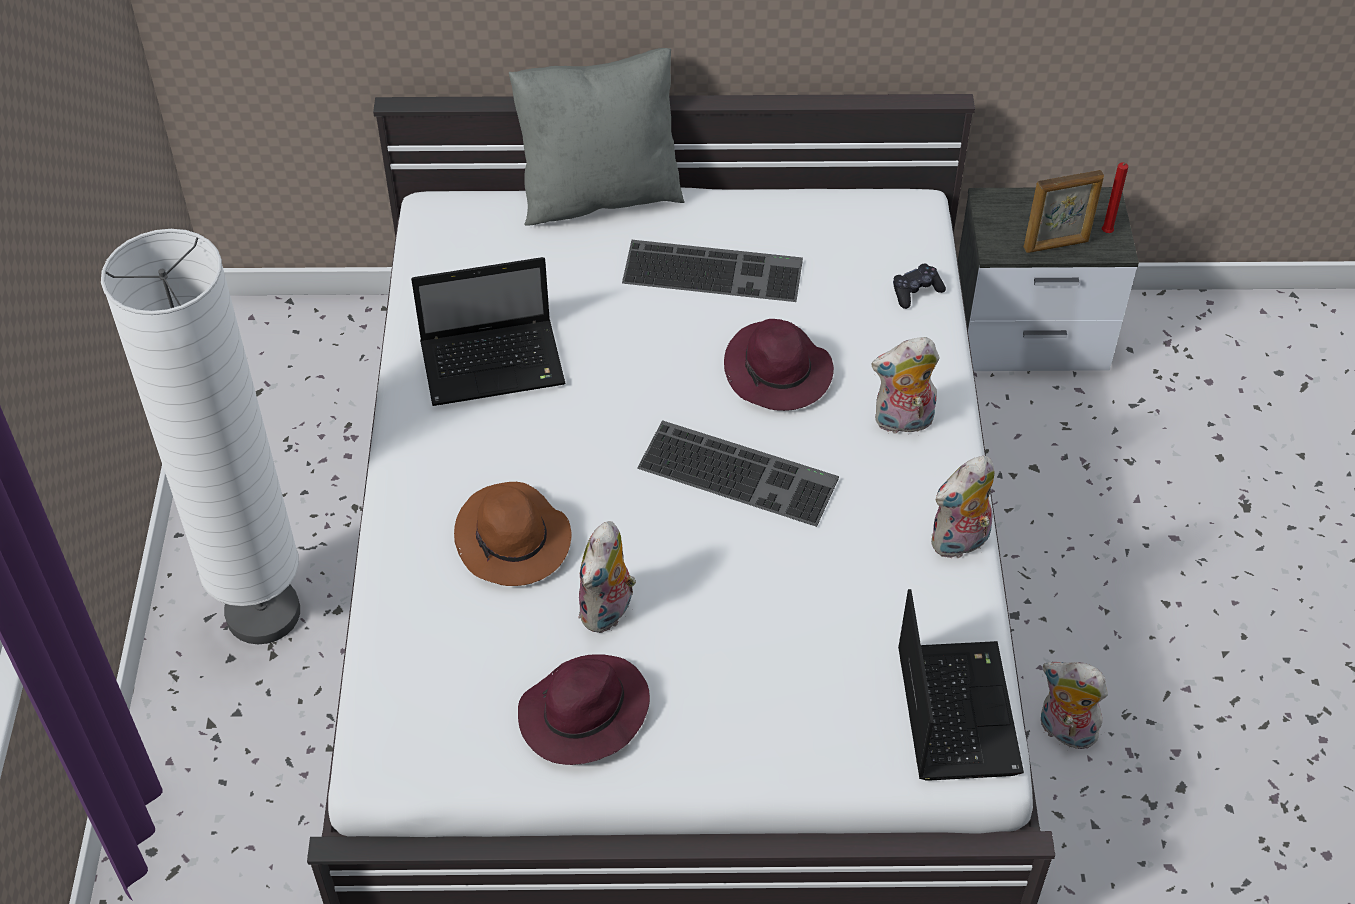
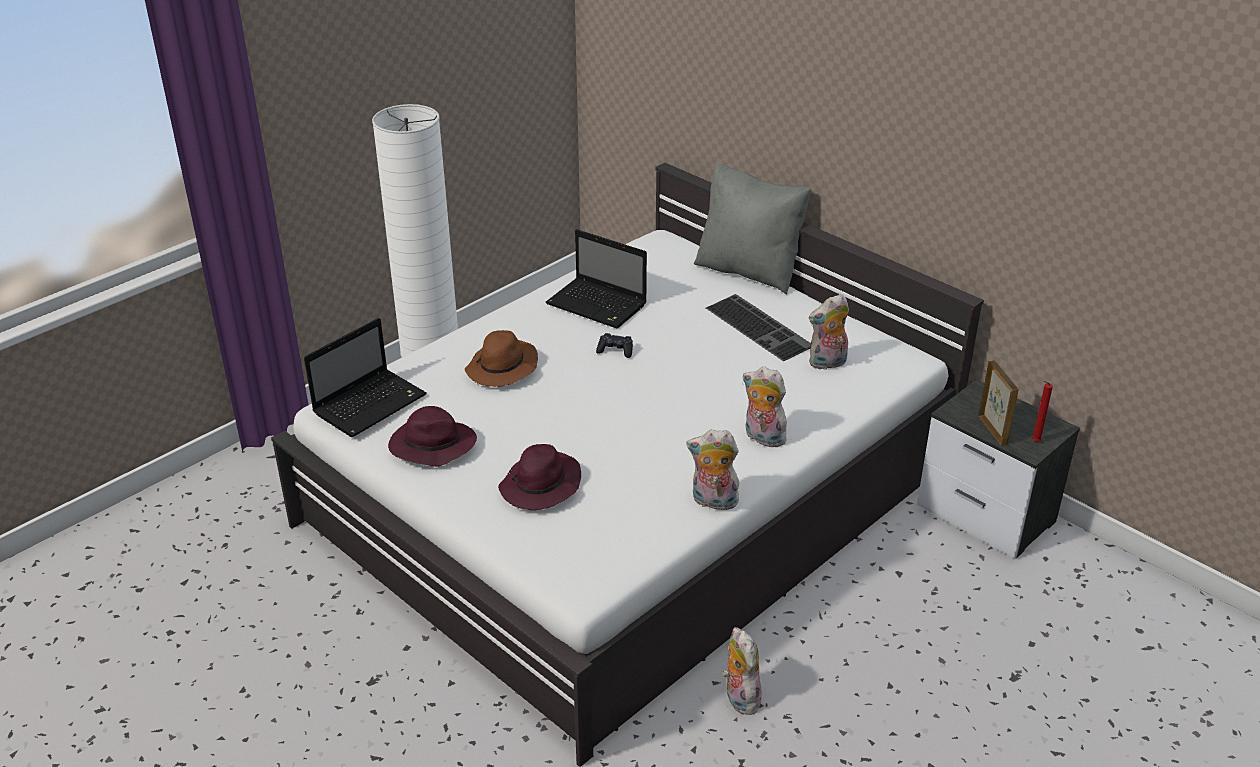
camera: 45 degrees right, 15 degrees down
(608, 612) = (502, 419): plush toy -> plush toy (827, 363)
(741, 471) = (646, 407): keyboard -> none
(778, 372) = (728, 382): purple hat -> purple hat (541, 486)
(916, 291) = (857, 392): black game controller -> black game controller (615, 350)
(955, 709) = (601, 561): laptop -> laptop (371, 403)
(1056, 245) = (993, 430): picture frame -> picture frame turned 135 degrees counterclockwise

